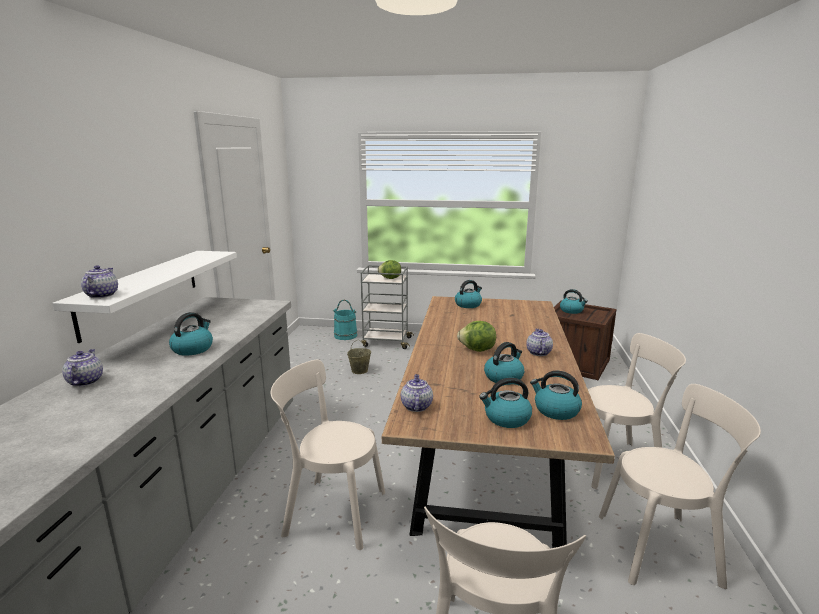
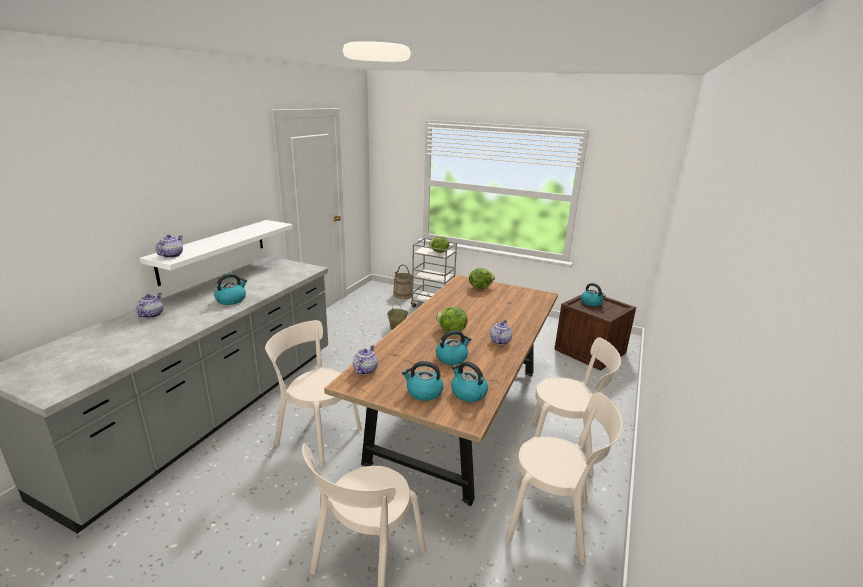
camera: 15 degrees right, 5 degrees up
(345, 335) = (403, 295): turquoise bucket -> beige bucket
(468, 304) = (480, 287): kettle -> lettuce

